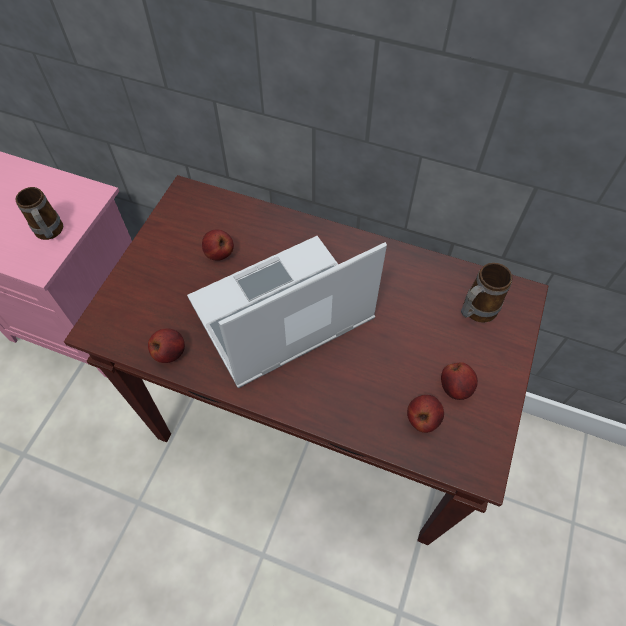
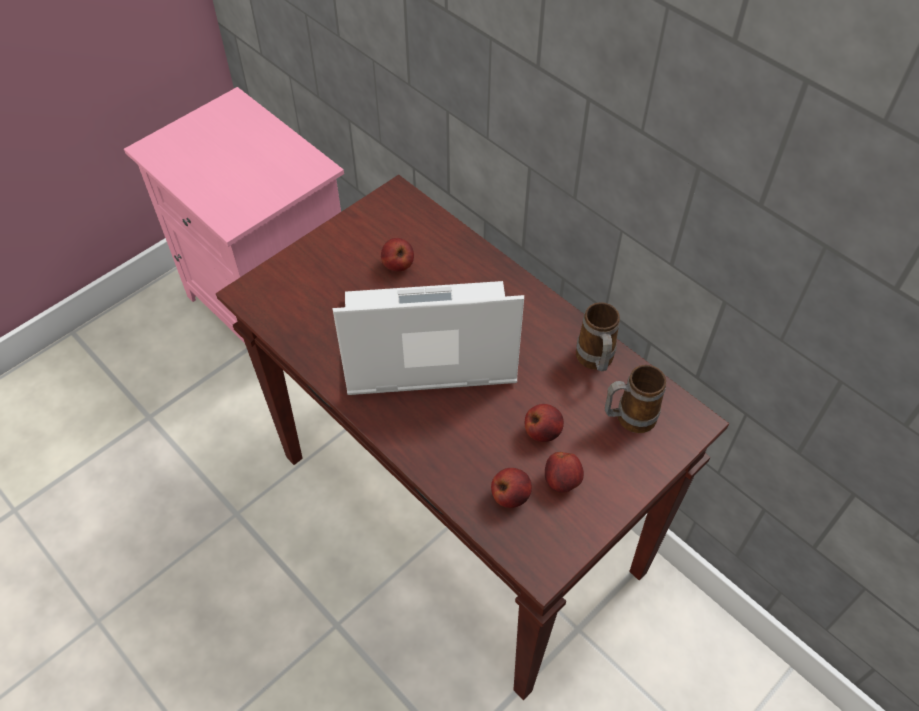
camera: 25 degrees right, 5 degrees down
(50, 234) = (258, 193): mug -> mug (595, 362)
(170, 353) = (303, 339): apple -> apple (542, 432)

